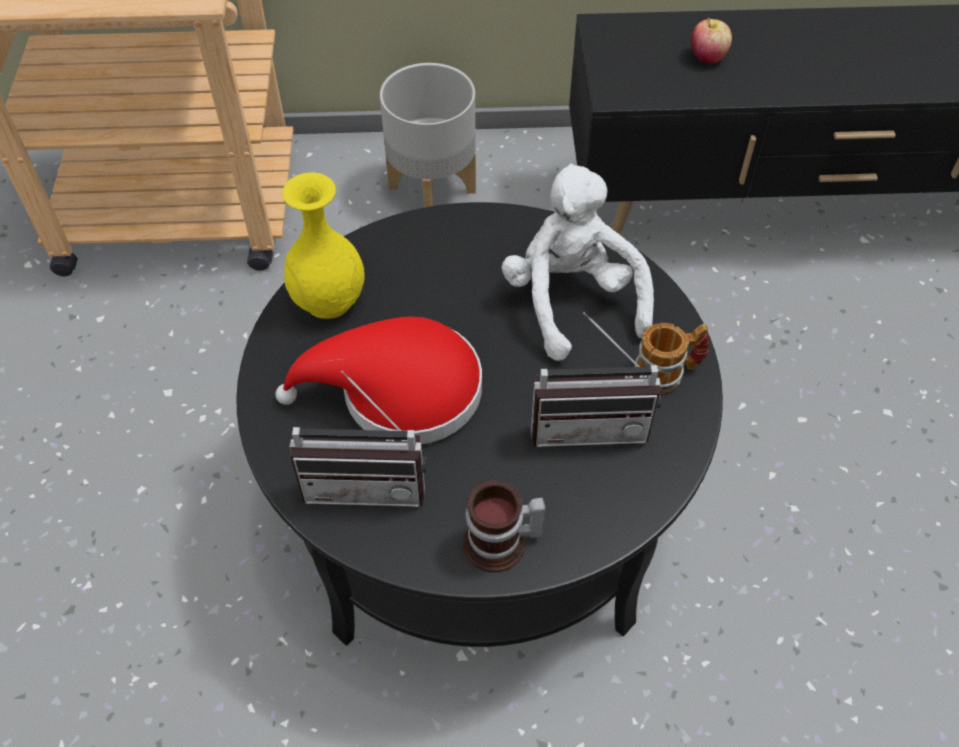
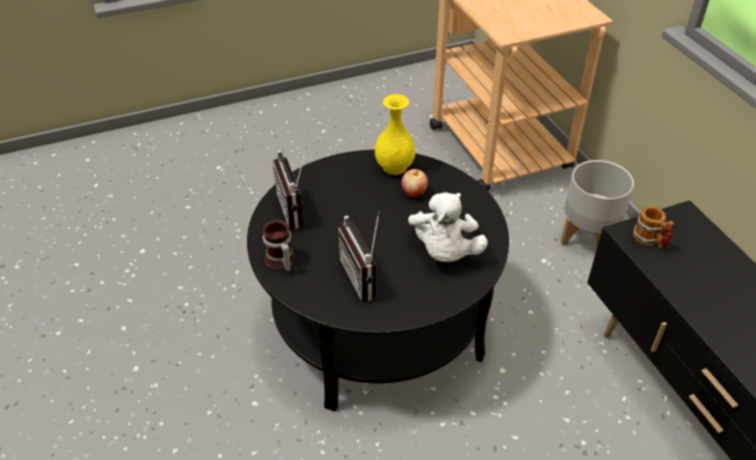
camera: 70 degrees right, 10 degrees down
(399, 392) = (351, 205): red hat -> none
(572, 301) = (445, 252): white plush toy -> white plush toy turned 135 degrees clockwise
(668, 373) = (415, 302): mug -> mug (650, 240)
(707, 57) = (701, 269): apple -> apple (414, 193)

